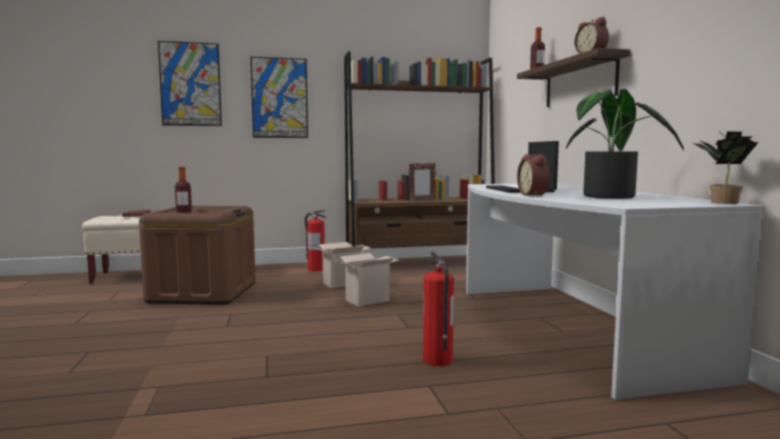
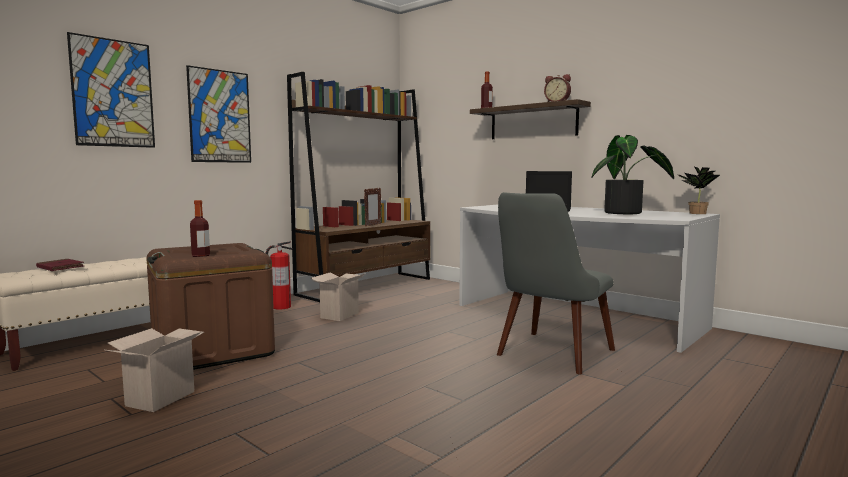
camera: 35 degrees left, 0 degrees up
(368, 300) = (397, 325): cardboard box -> cardboard box (160, 397)
(437, 360) = (549, 356): fire extinguisher -> grey chair
(534, 195) = (578, 214): alarm clock -> none

